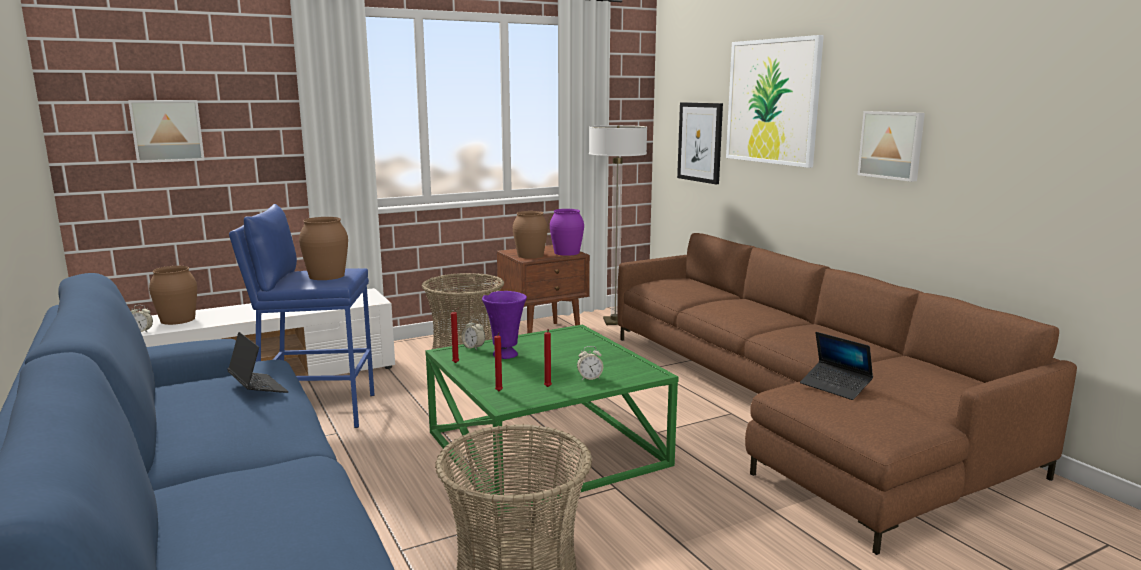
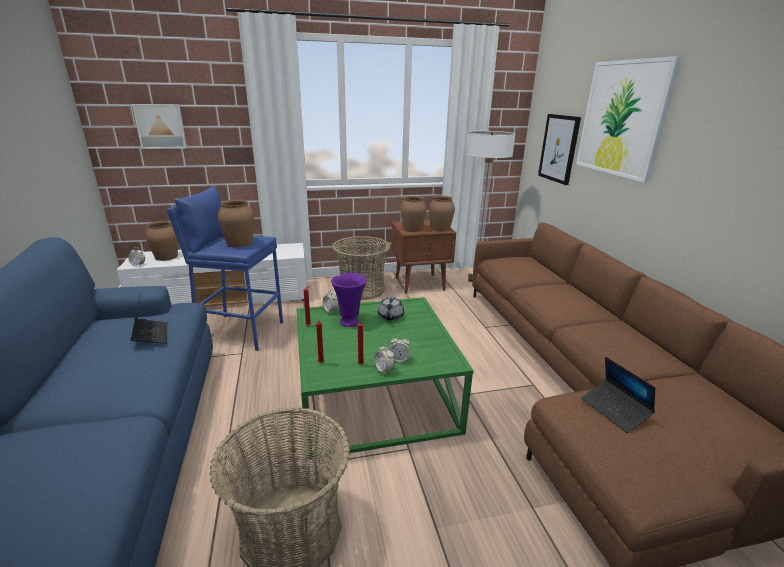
camera: 15 degrees right, 10 degrees up
(553, 345) = (390, 317): none -> grey teapot
(567, 252) = (440, 229): purple vase -> brown vase
(578, 387) = (384, 369): none -> alarm clock
(892, 145) = (732, 172): picture -> none

